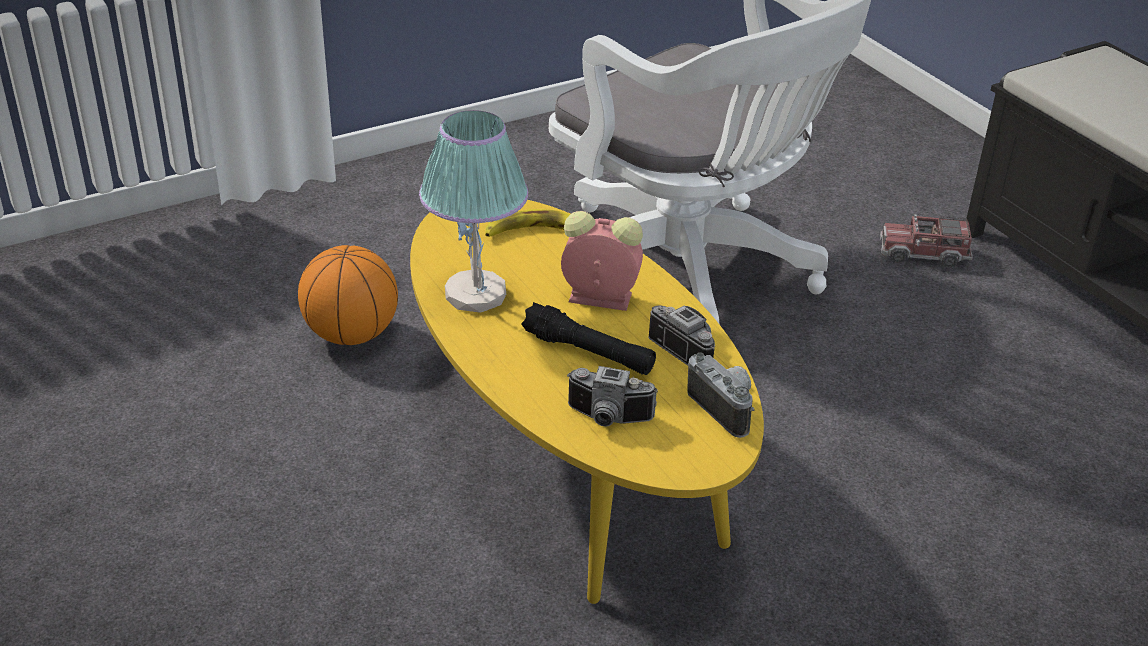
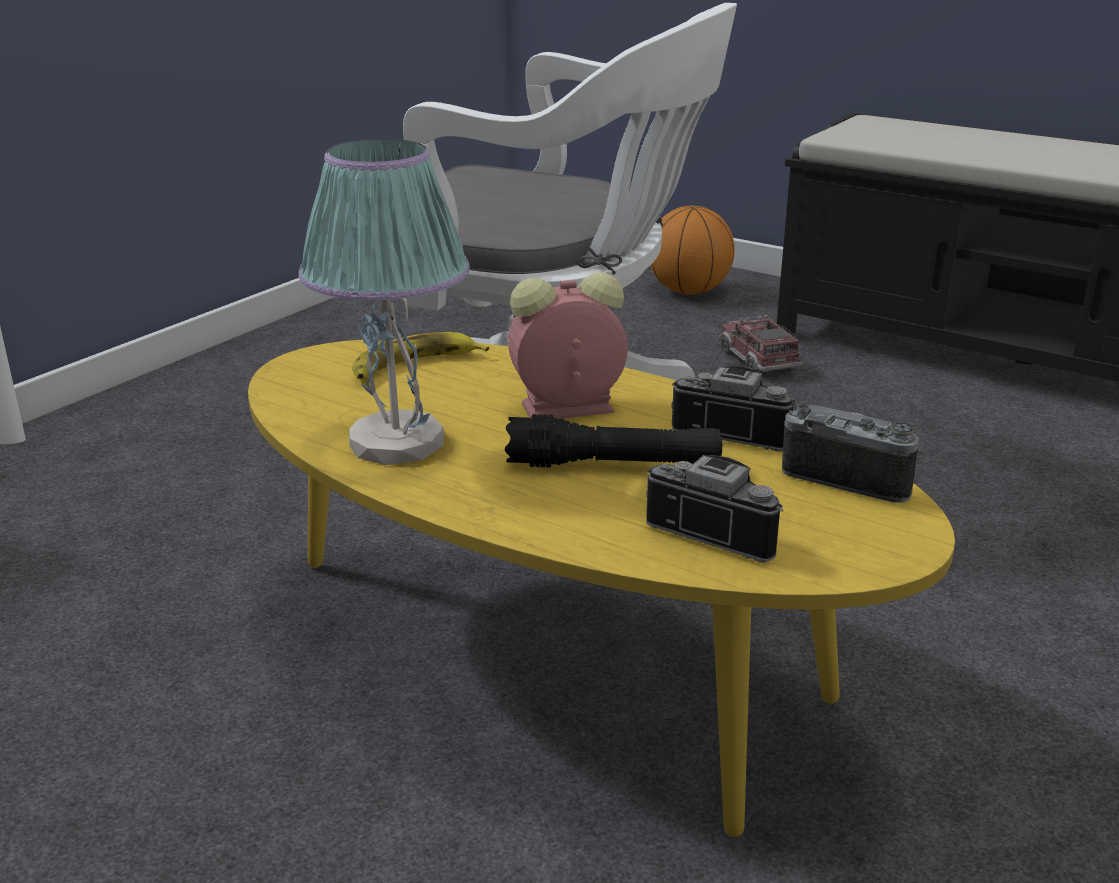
camera: 25 degrees left, 10 degrees down
(351, 334) = (146, 605): basketball -> basketball (688, 291)
(607, 419) = (719, 531): camera -> camera turned 135 degrees counterclockwise
(923, 253) = (757, 360): toy truck -> toy truck turned 90 degrees clockwise

